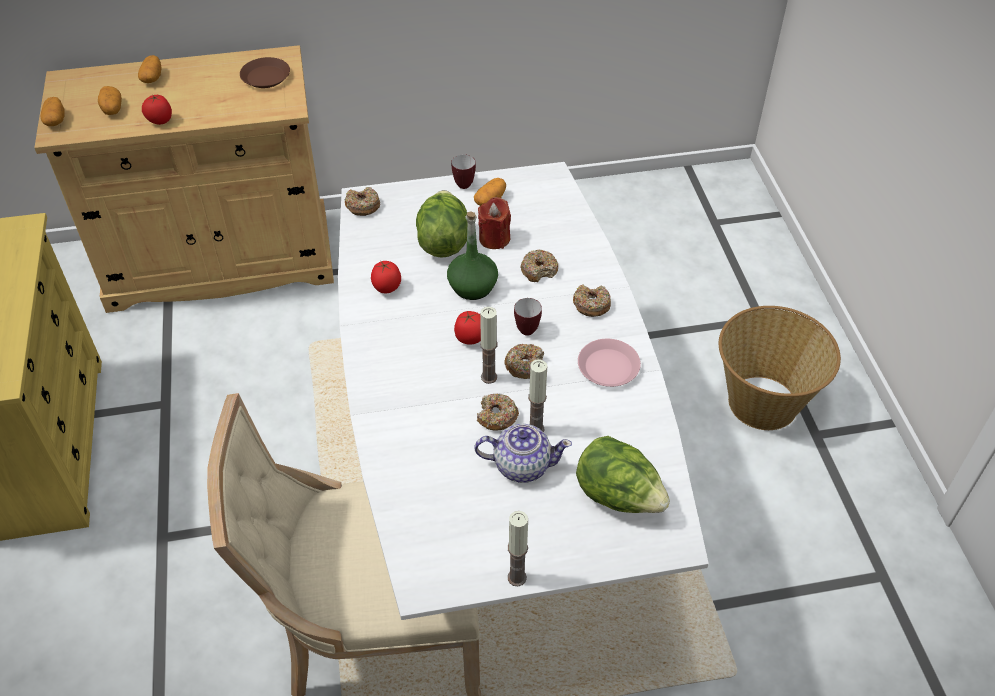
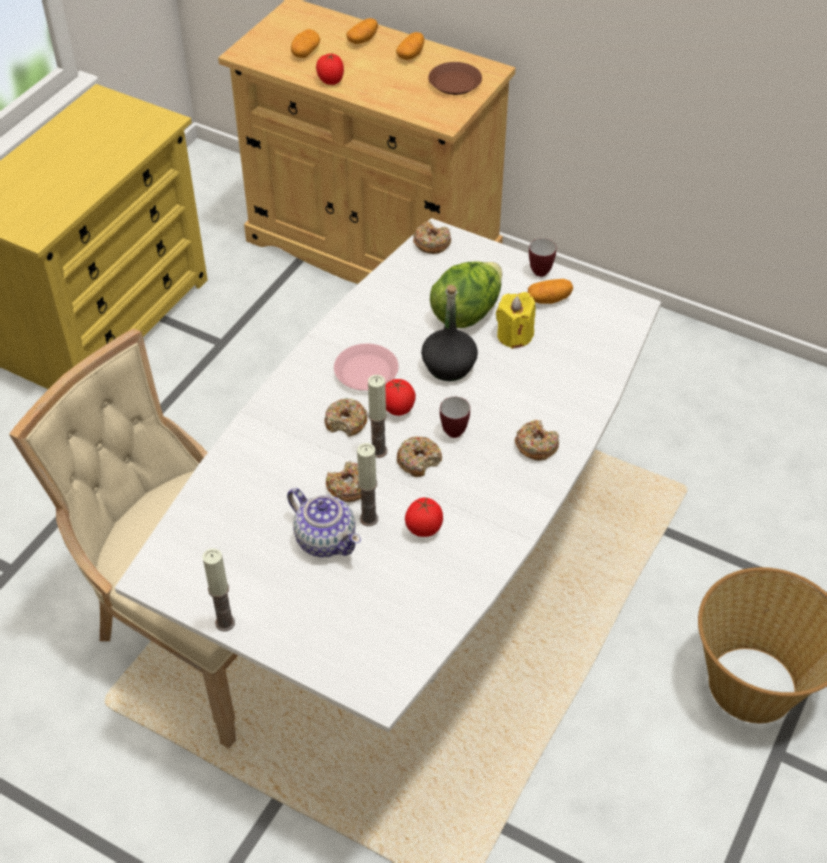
camera: 40 degrees right, 0 degrees up
(55, 120) = (255, 41): potato -> potato (411, 55)
(386, 288) = (376, 325): tomato -> tomato (423, 529)
(473, 286) = (449, 366): green bottle -> black bottle
(494, 238) = (514, 335): red candle -> yellow candle
(539, 270) = (523, 387): donut -> donut (346, 422)
(608, 367) = (490, 508): pink plate -> pink plate (366, 372)
(618, 496) = (375, 619): lettuce -> none

